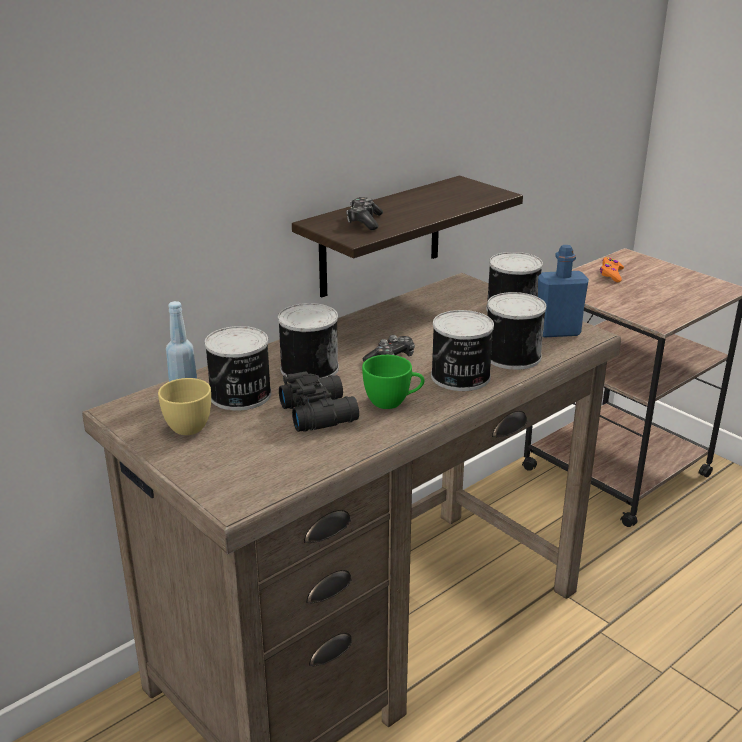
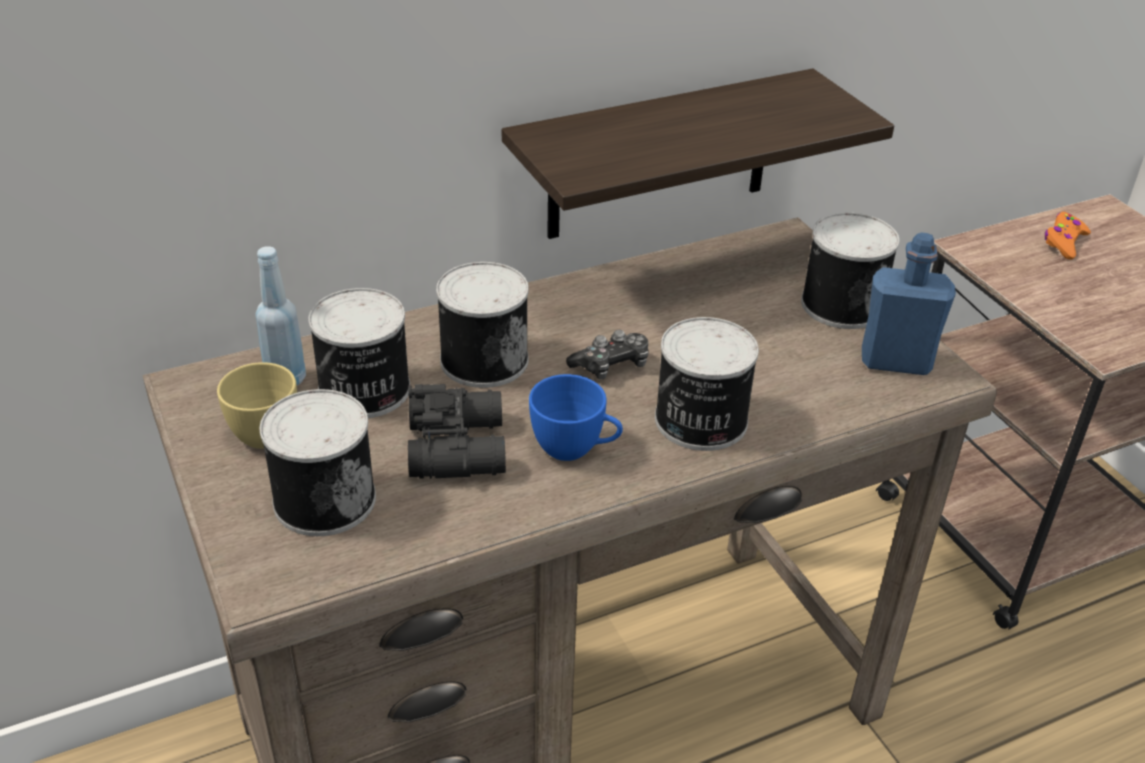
camera: 15 degrees right, 10 degrees up
(364, 221) = (610, 143): game controller -> none
(393, 402) = (575, 449): green cup -> blue cup
(511, 355) = (798, 394): can -> can (323, 498)

